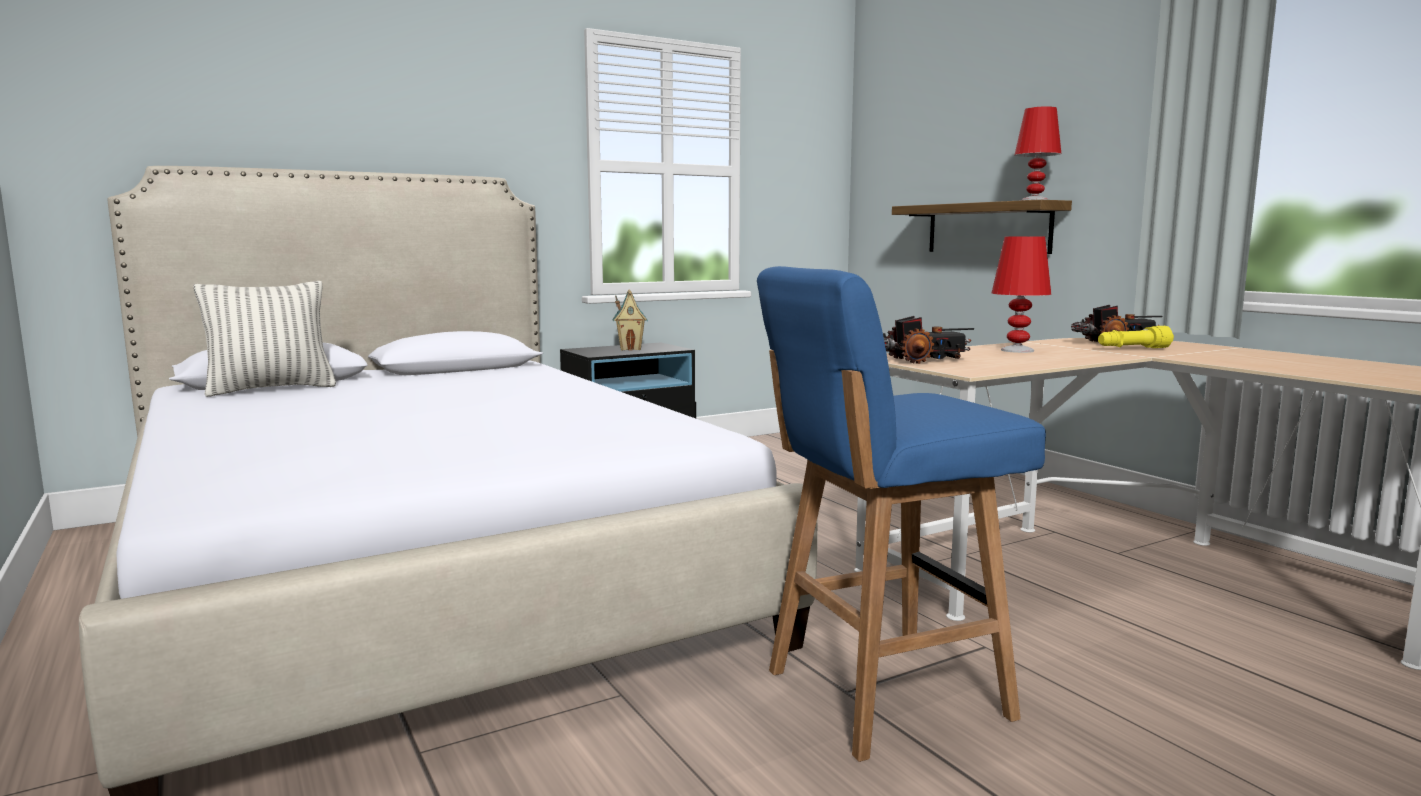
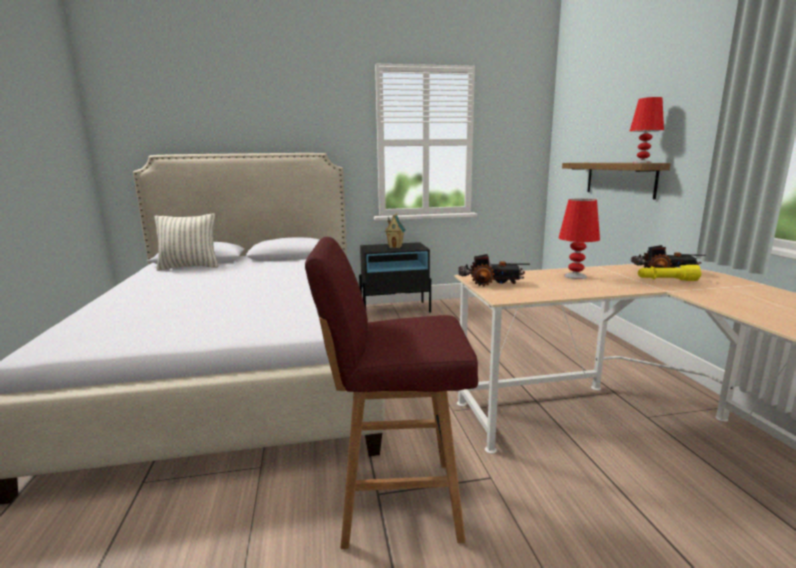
camera: 20 degrees right, 5 degrees up
(881, 695) = (395, 501): blue stool -> red stool

